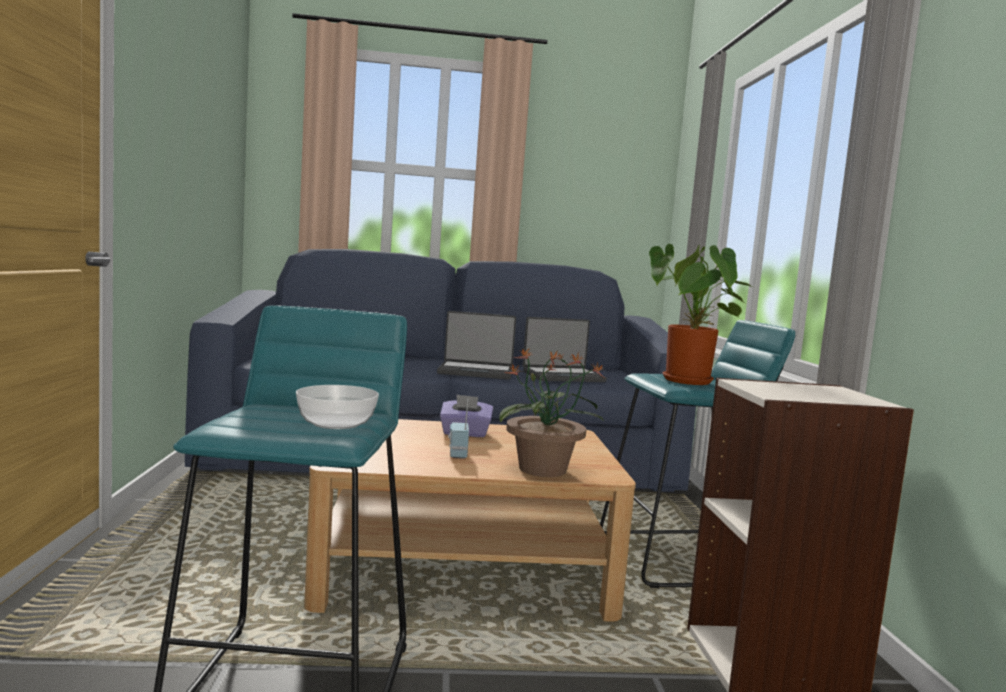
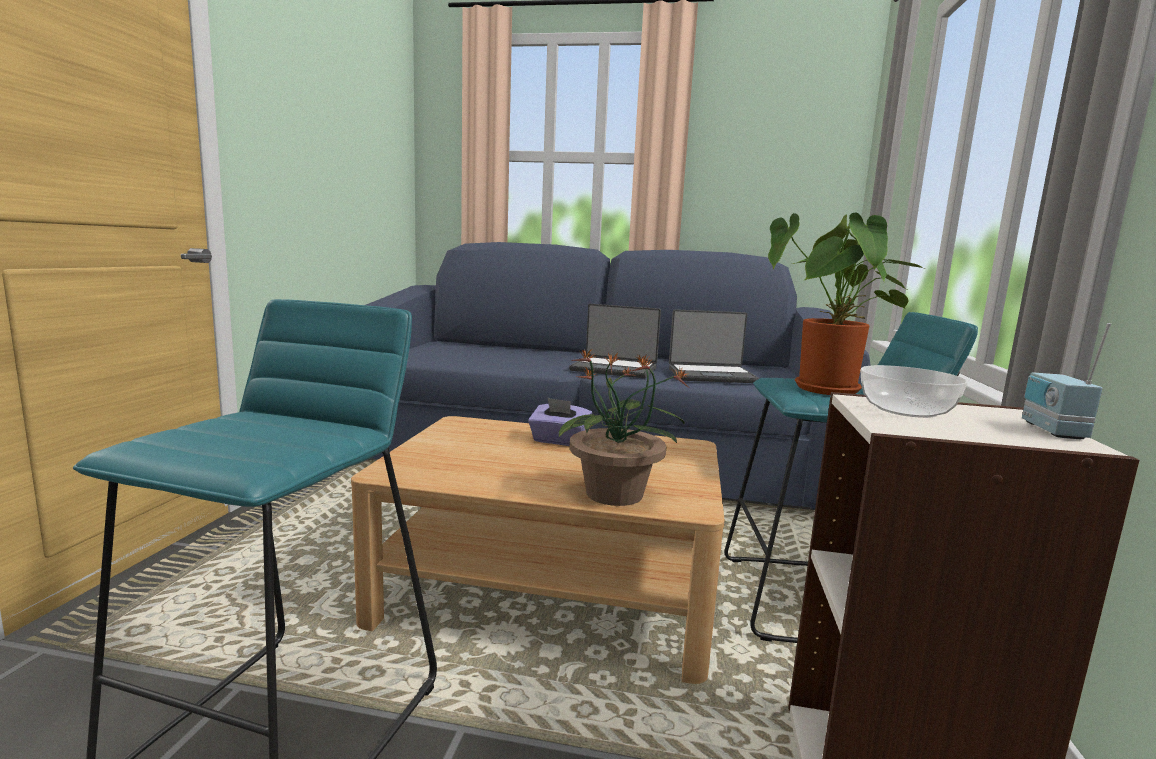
camera: 15 degrees right, 5 degrees up
(335, 423) = (283, 442): bowl -> bowl (905, 410)
(456, 454) = (527, 467): radio -> radio (1050, 430)

